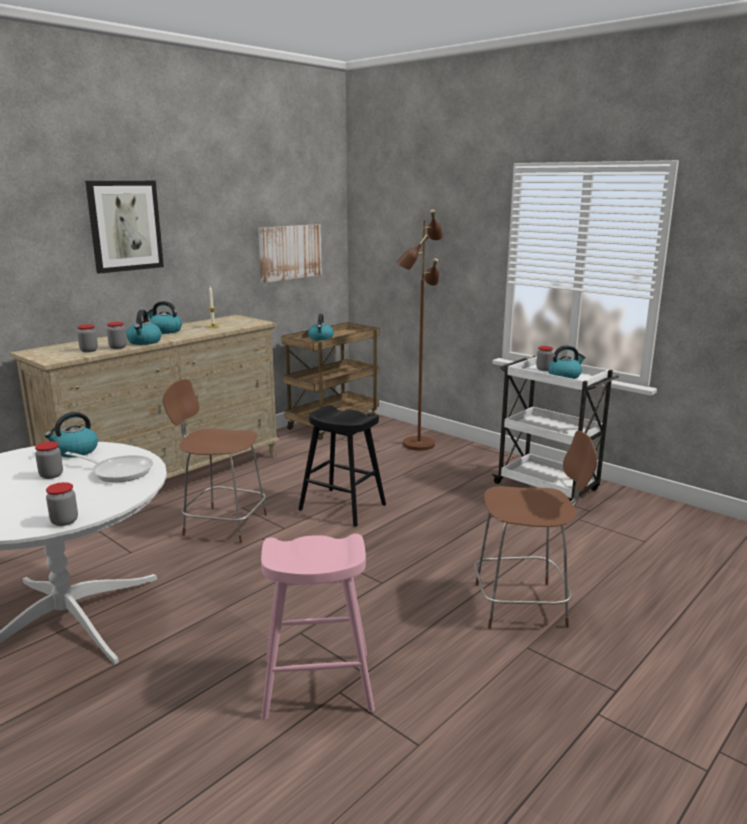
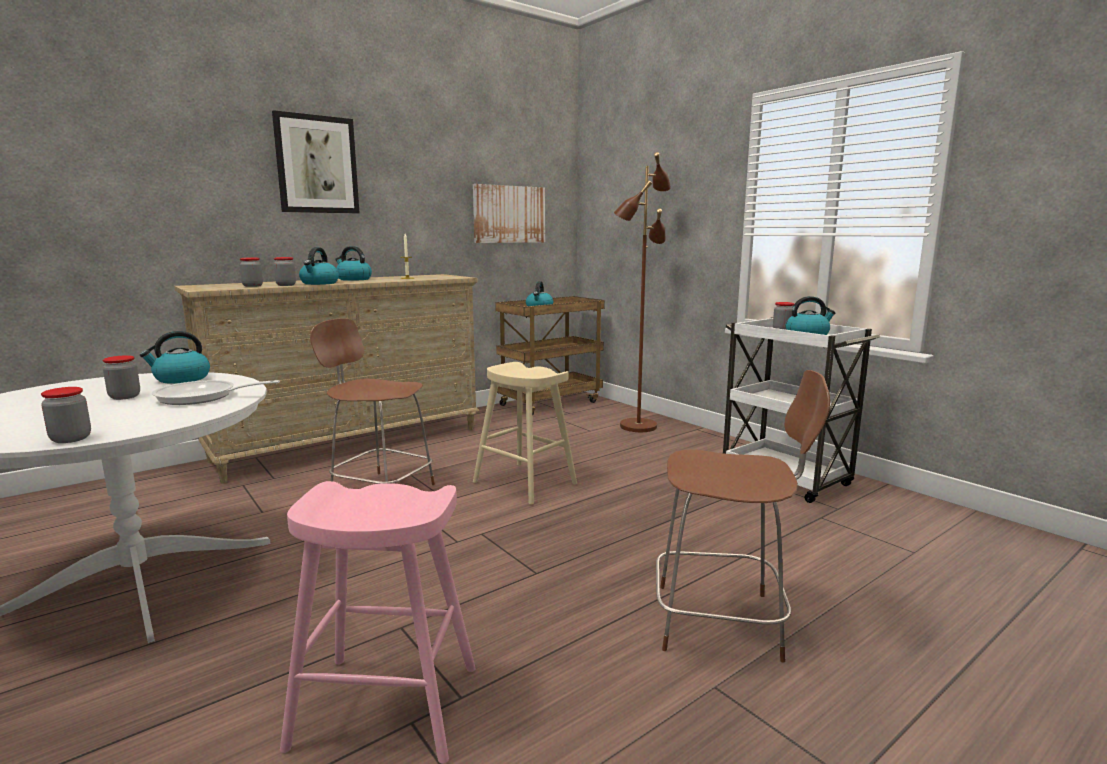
camera: 10 degrees right, 5 degrees down
(118, 471) = (202, 397): frying pan -> frying pan turned 150 degrees clockwise
(342, 507) = (525, 483): black stool -> beige stool

